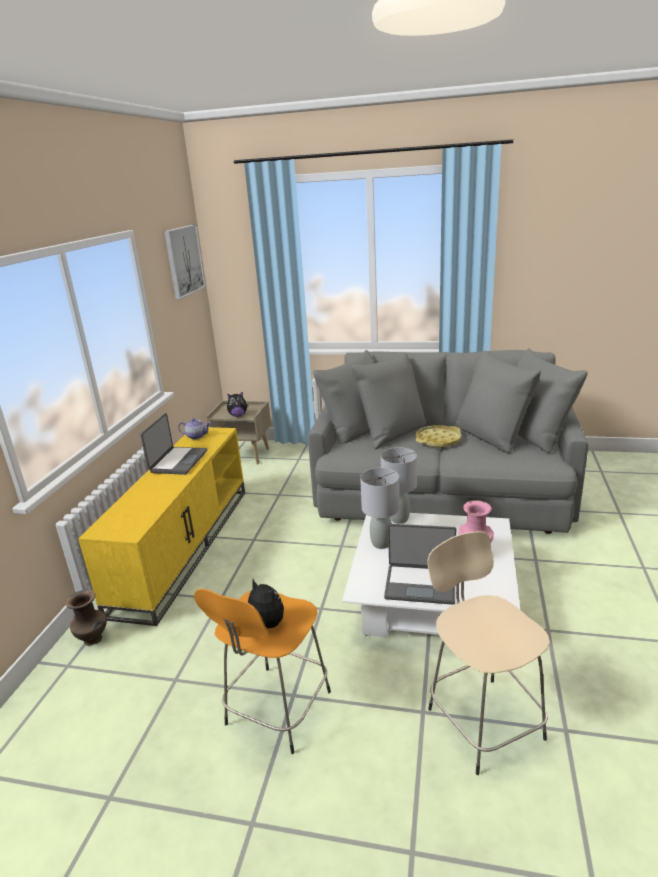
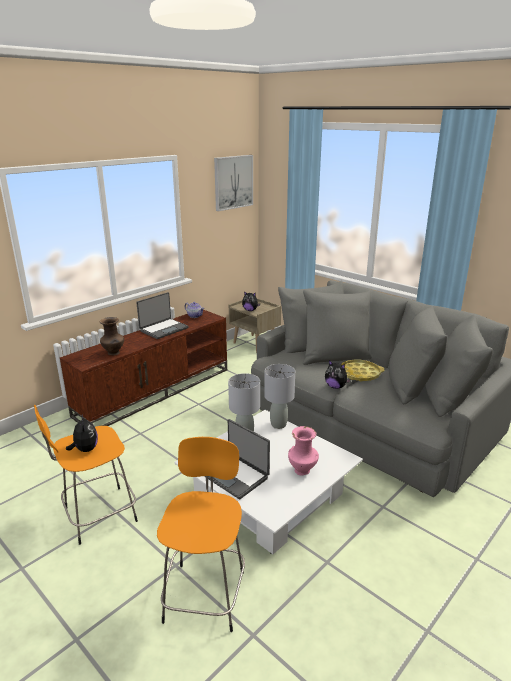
camera: 30 degrees right, 0 degrees up
(94, 639) = (55, 426): brown vase -> brown vase (114, 353)
(184, 545) = (155, 391): yellow tv stand -> brown tv stand
(432, 459) = (335, 386): none -> plush toy
(482, 720) = (205, 593): beige stool -> orange stool

